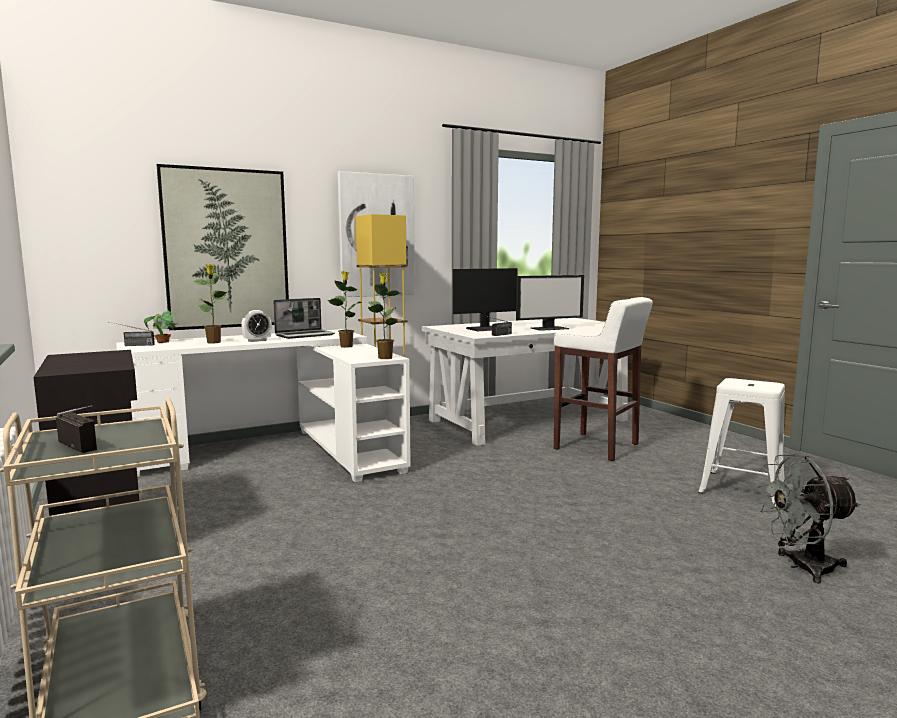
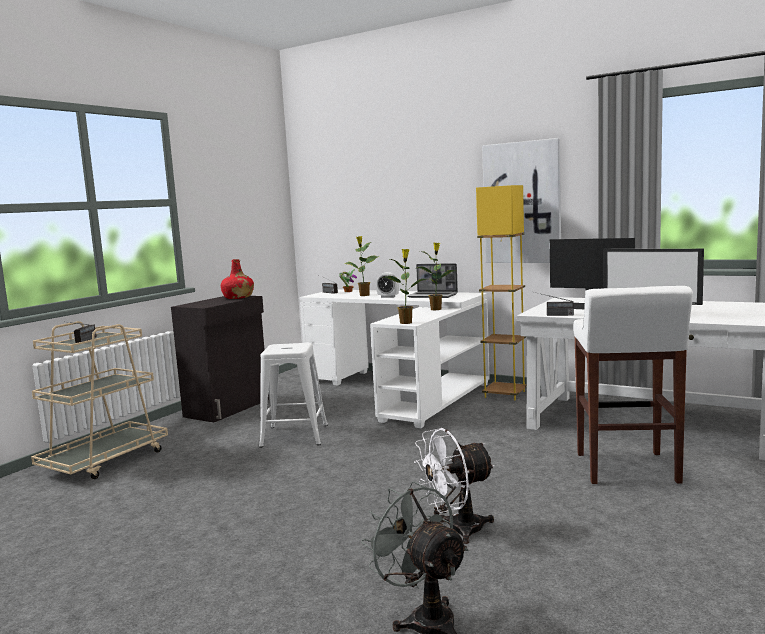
camera: 60 degrees right, 0 degrees up
(99, 354) = (238, 297): none -> red bottle
(226, 249) = (399, 221): picture -> none
(654, 518) = (457, 530): none -> white fan
(742, 489) = (626, 562): white stool -> white stool (294, 435)

